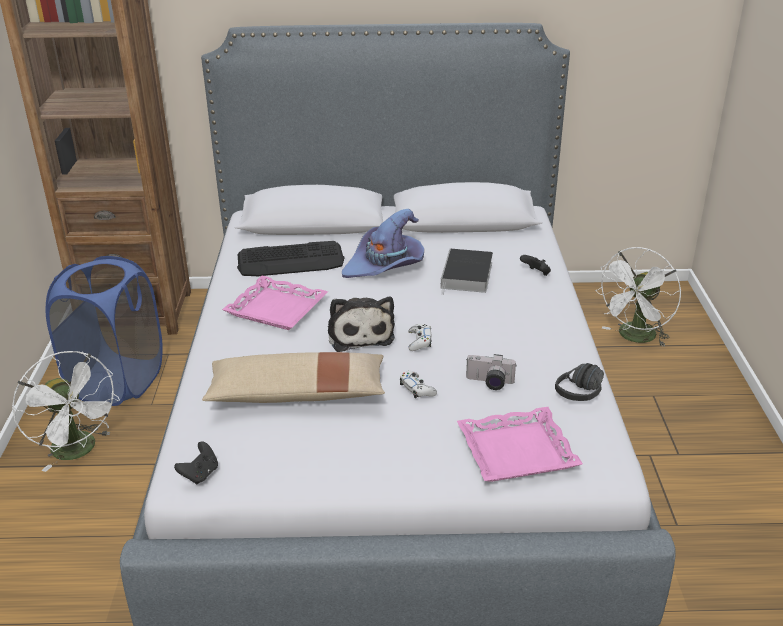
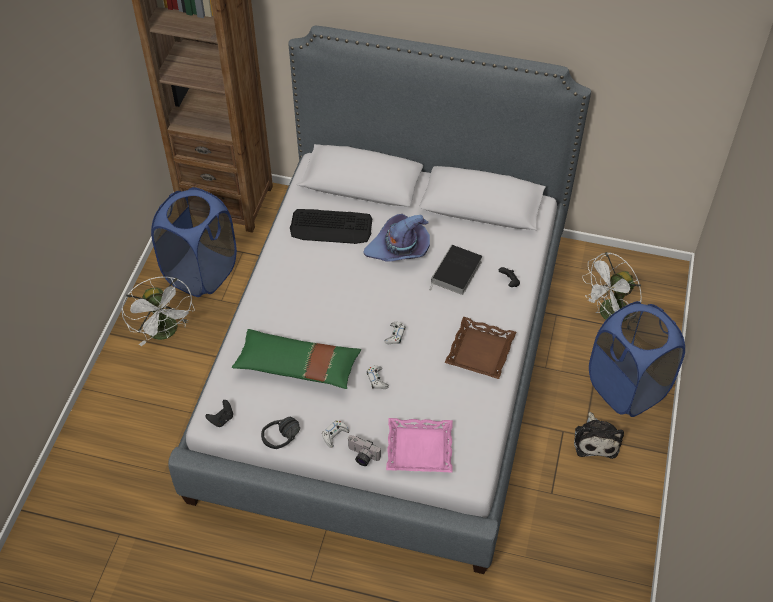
camera: 15 degrees right, 20 degrees up
(276, 309) = (305, 280): pink tray -> none
(297, 394) = (297, 366): beige pillow -> green pillow
(360, 333) = (356, 318): plush toy -> plush toy (596, 440)
(384, 460) = (334, 435): none -> white game controller
(489, 383) = (427, 386): camera -> camera (361, 456)
(540, 338) = (480, 352): none -> brown tray
(588, 396) = (488, 413): black headphones -> black headphones (284, 441)
(696, 398) = (627, 387): none -> blue laundry basket

